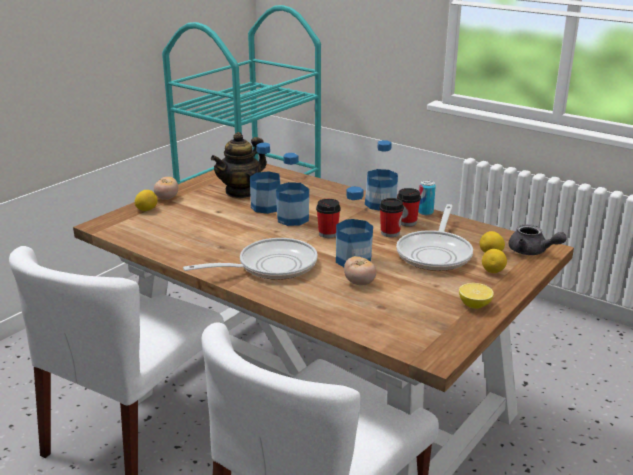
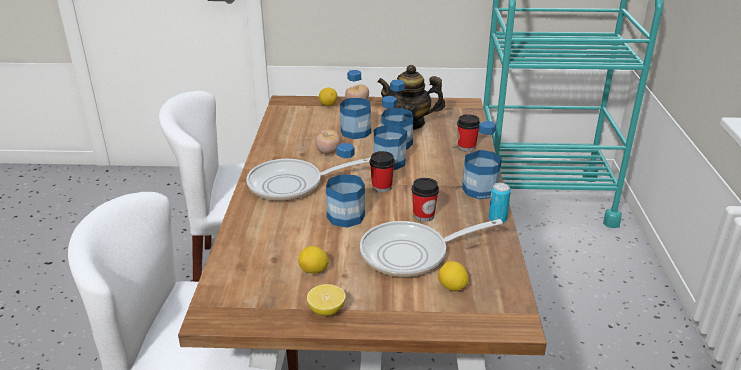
camera: 55 degrees right, 5 degrees up
(219, 215) = (355, 132): none -> bottle
(270, 266) = (292, 185): frying pan -> frying pan turned 135 degrees clockwise
(359, 283) = (306, 234): tomato -> tomato (328, 152)
(407, 222) = (460, 217): cup -> cup (466, 147)
(493, 272) = (411, 301): lemon -> lemon (314, 271)
(532, 252) = (491, 314): grey teapot -> none

